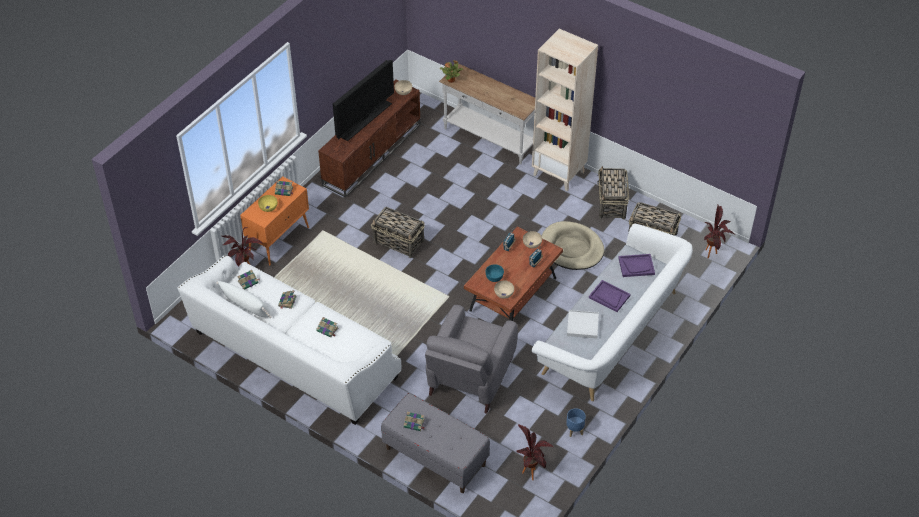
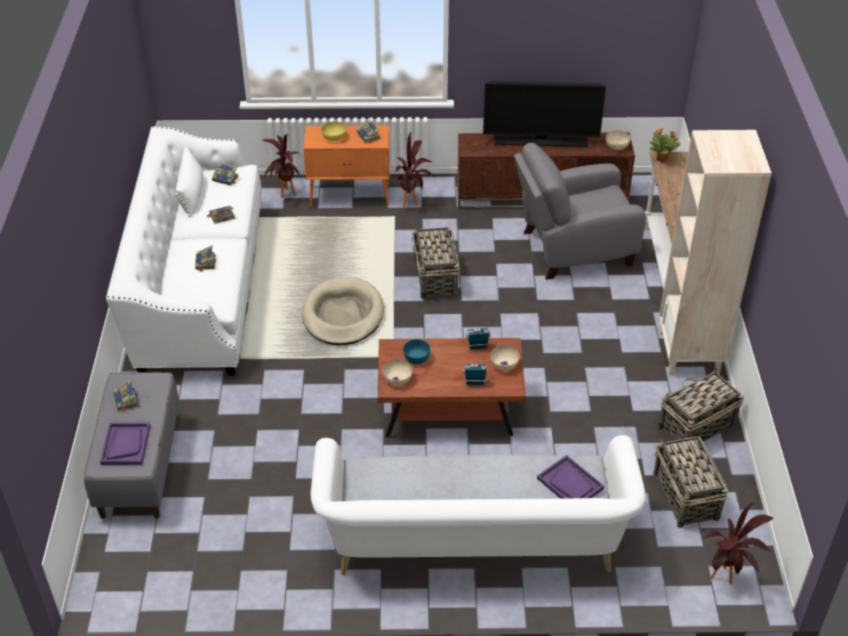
camera: 55 degrees right, 5 degrees down
(469, 379) = (281, 436): grey armchair -> grey armchair (573, 249)
(531, 470) = (180, 567): potted plant -> potted plant (413, 203)
(571, 248) = (578, 426): beige dog bed -> beige dog bed (343, 315)
(574, 430) = (277, 579): blue planter -> none
(582, 325) = (413, 478): white tray -> none
(609, 297) = (487, 481): purple tray -> purple tray (125, 445)

